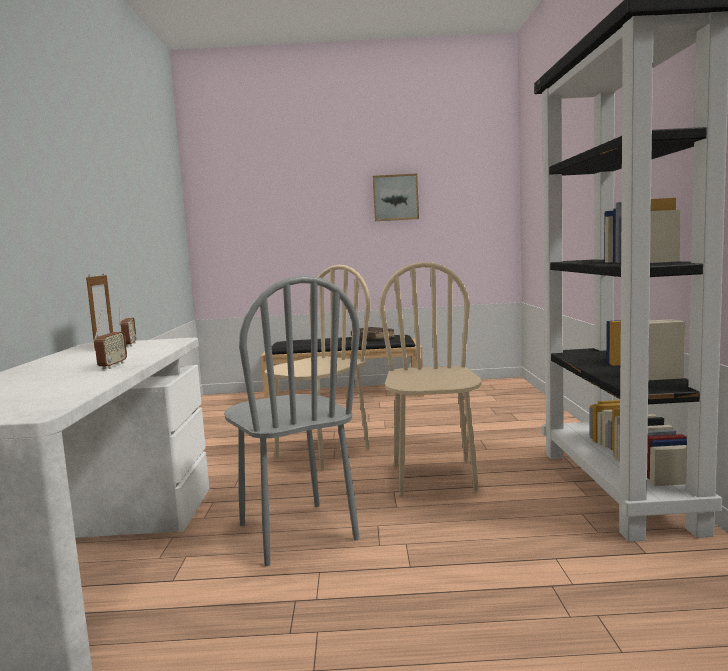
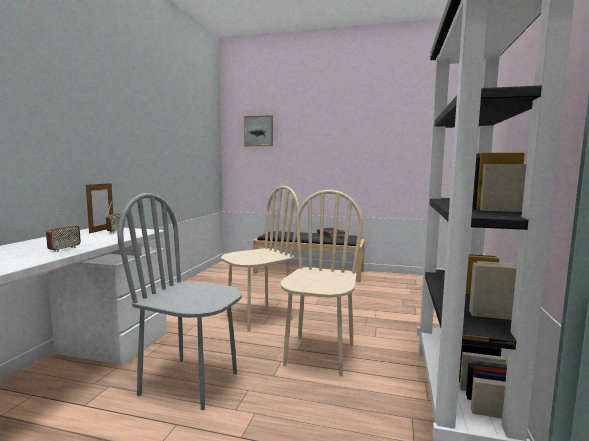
camera: 15 degrees right, 0 degrees up
(296, 532) = (190, 383): grey chair -> grey chair turned 120 degrees clockwise
(395, 197) = (358, 138): picture -> picture (259, 131)

